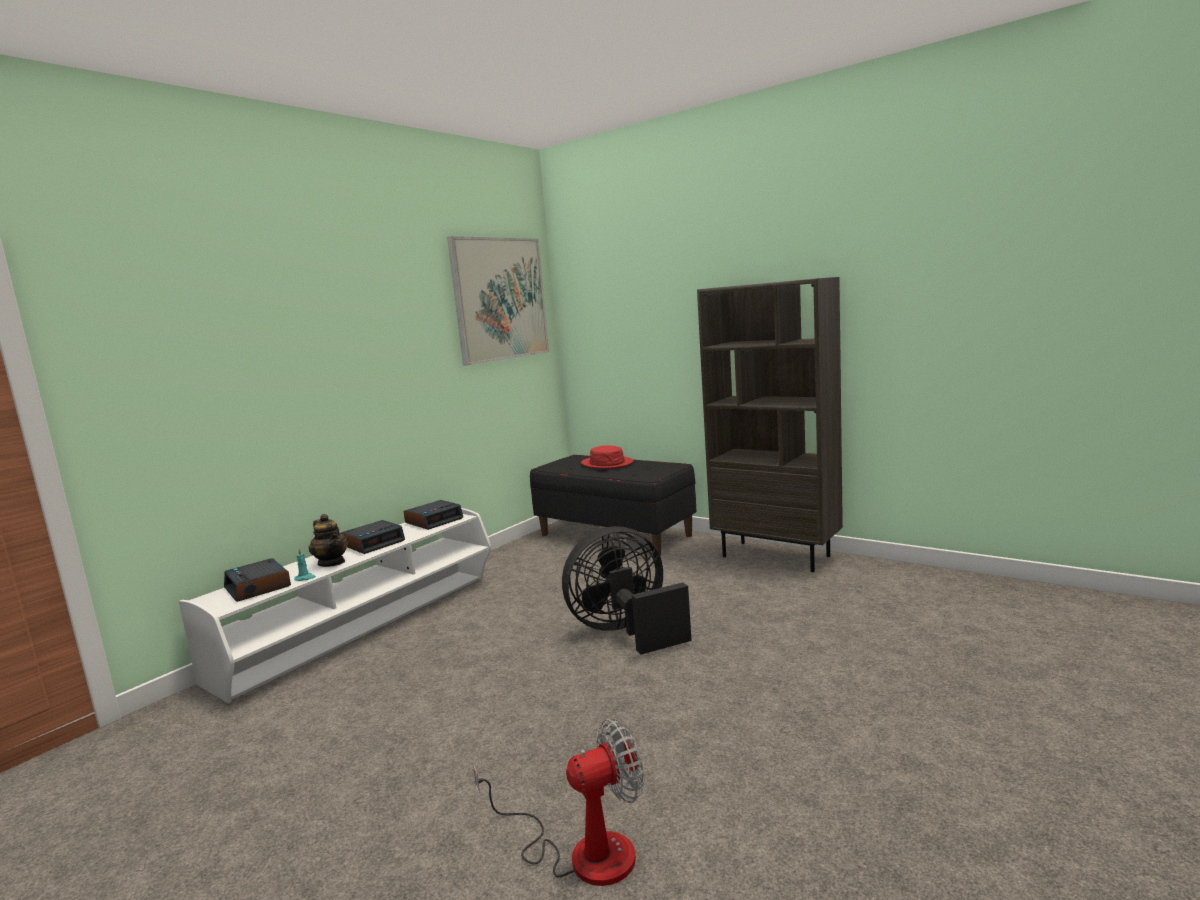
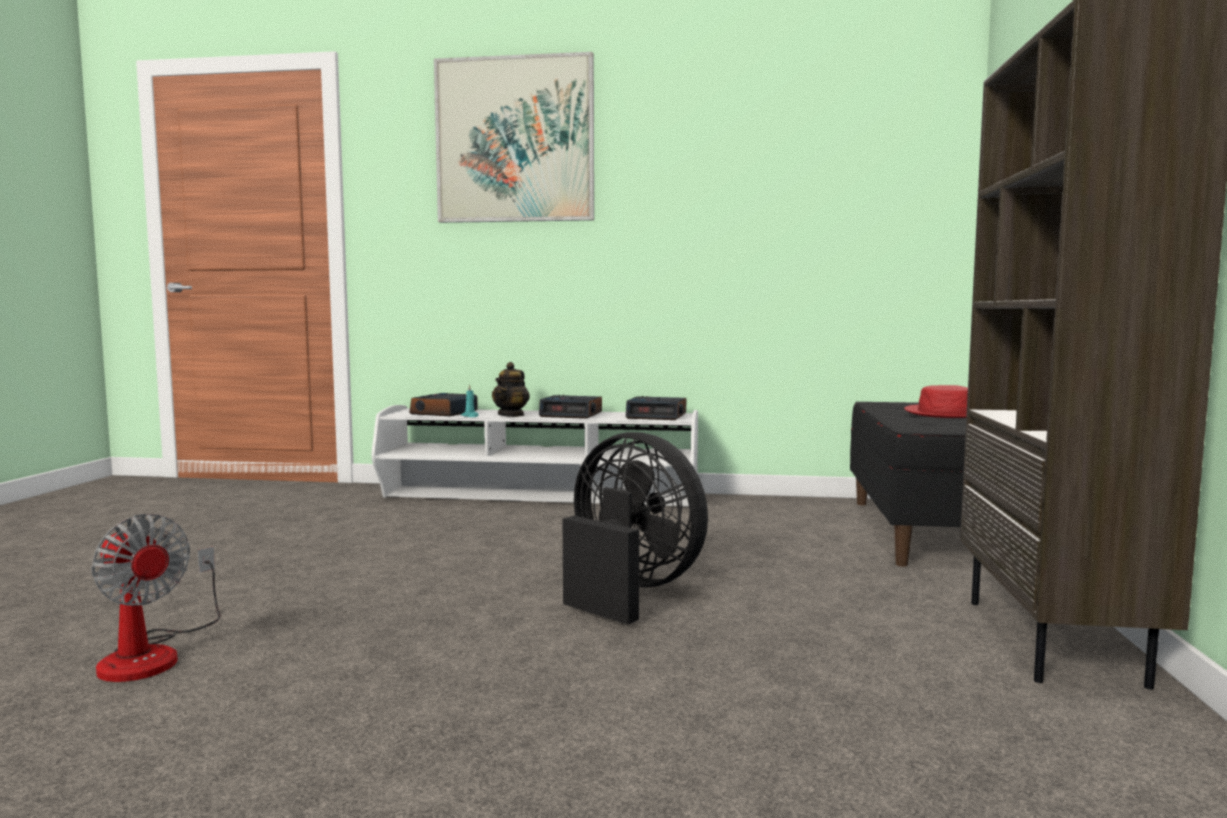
camera: 60 degrees right, 5 degrees down
(500, 299) = (858, 151): picture -> picture (515, 140)

